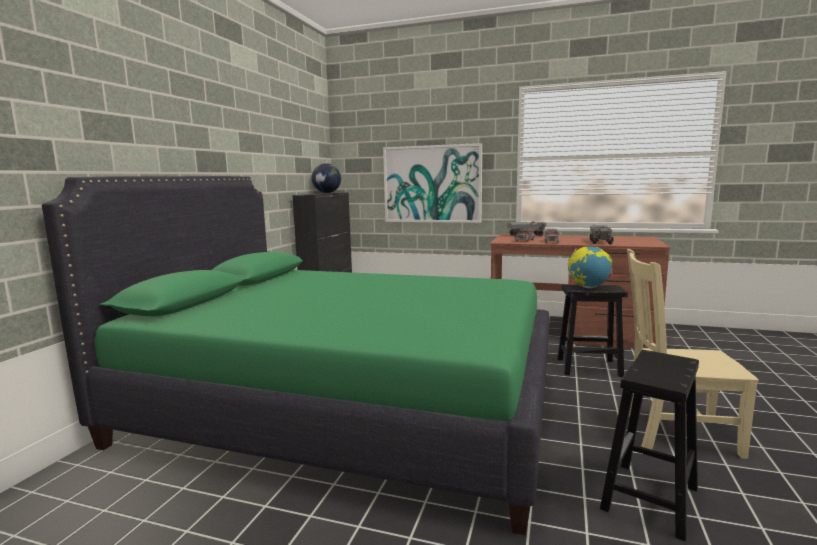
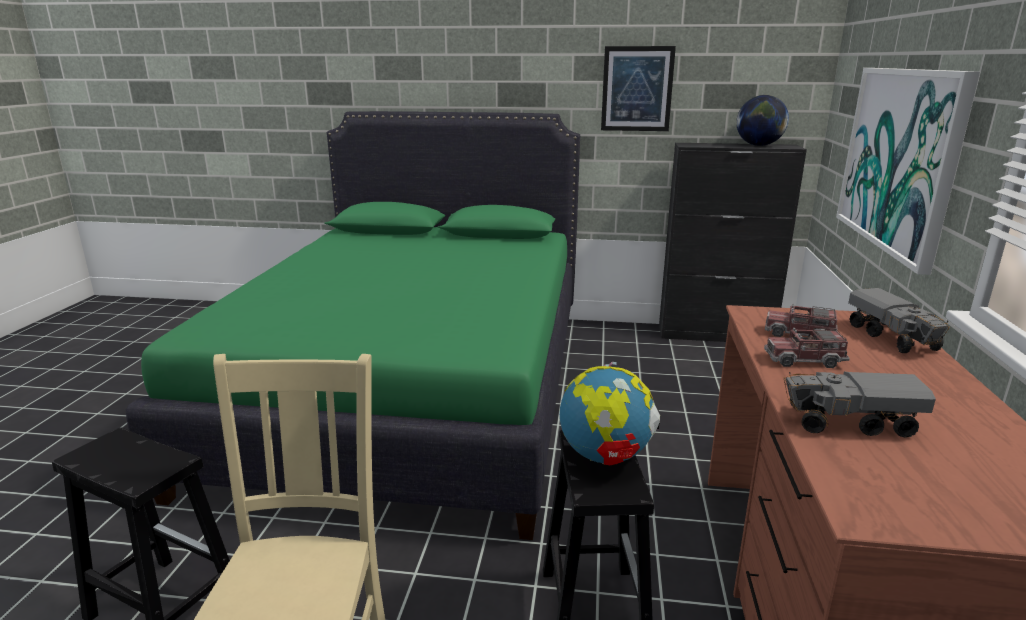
camera: 80 degrees right, 10 degrees up
(271, 159) = (637, 89): none -> picture

